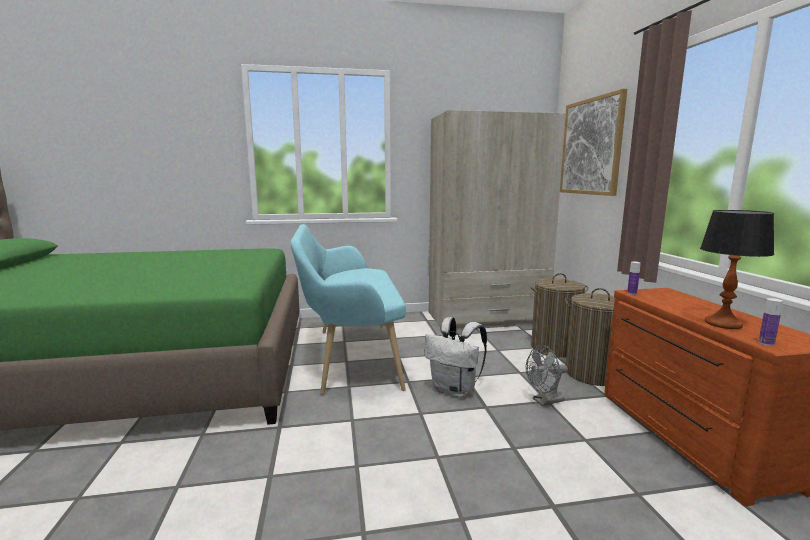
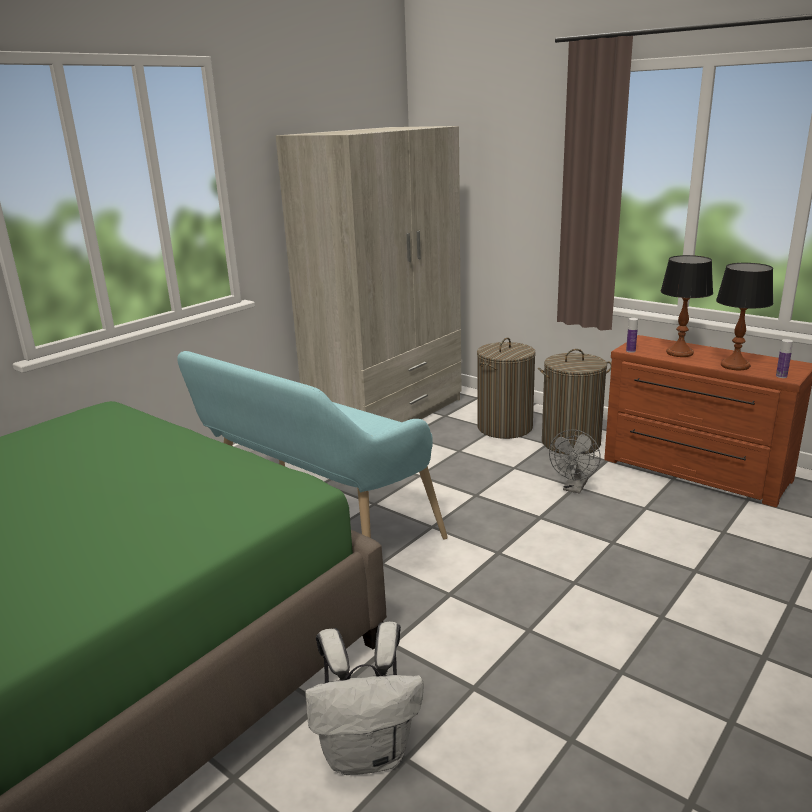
camera: 40 degrees left, 10 degrees up
(455, 390) = (489, 513): white backpack -> white backpack (368, 752)
(591, 147) = (483, 167): picture -> none
(680, 304) = (679, 353): none -> table lamp

